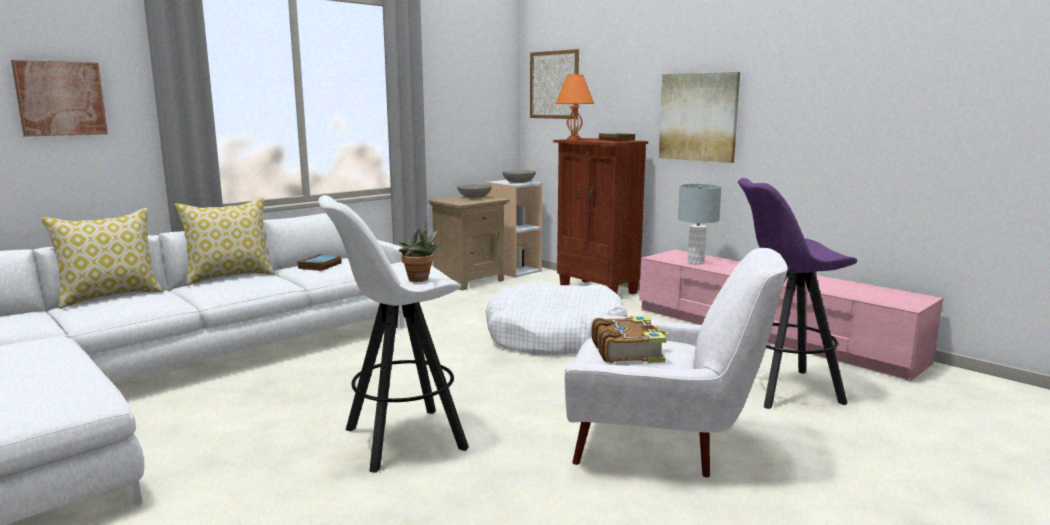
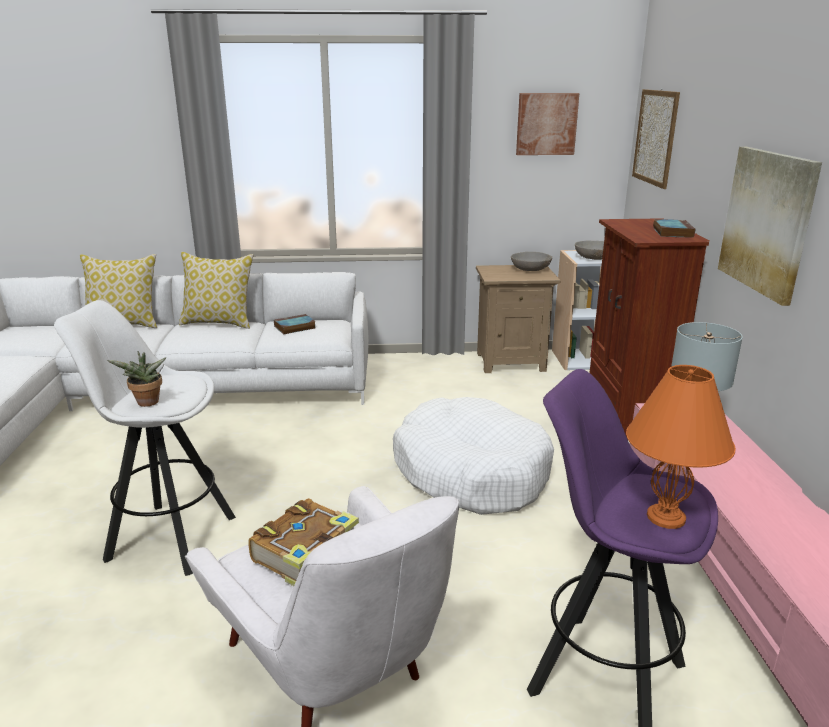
camera: 40 degrees right, 10 degrees up
(60, 98) = (117, 153): picture -> picture (546, 124)
(574, 139) = (623, 222): orange table lamp -> orange table lamp (665, 517)

